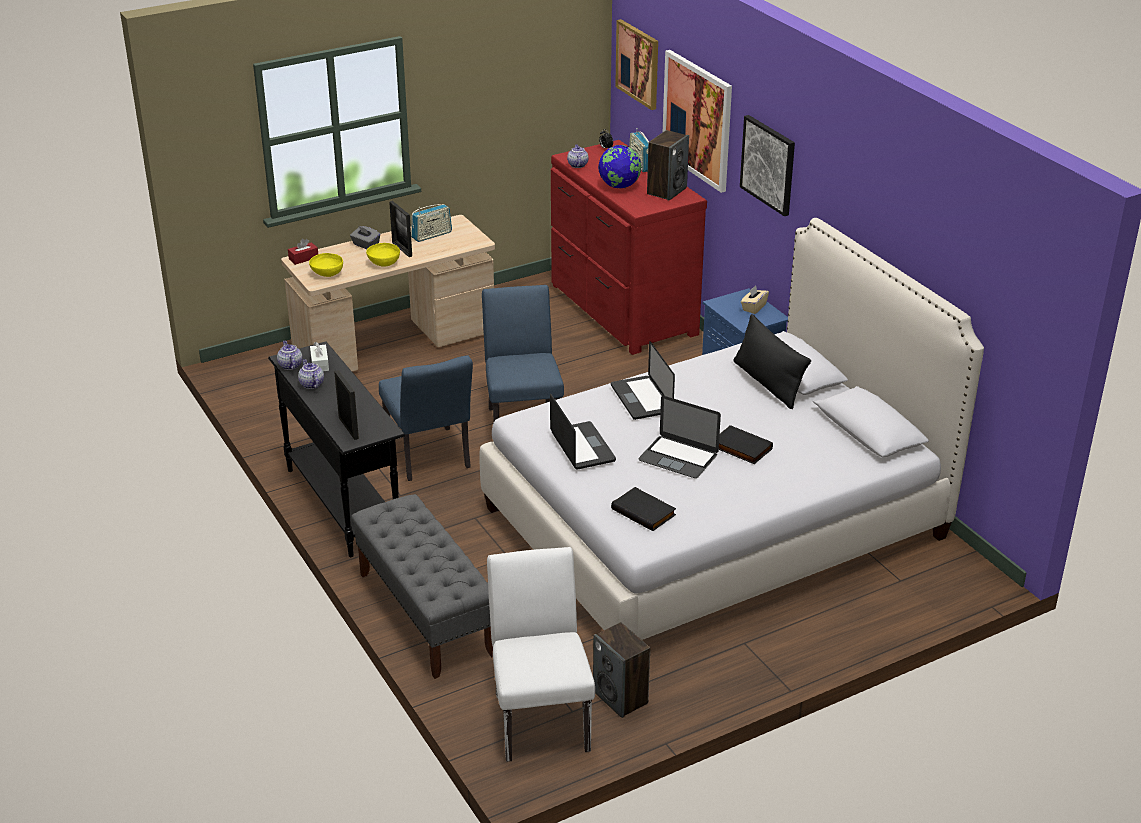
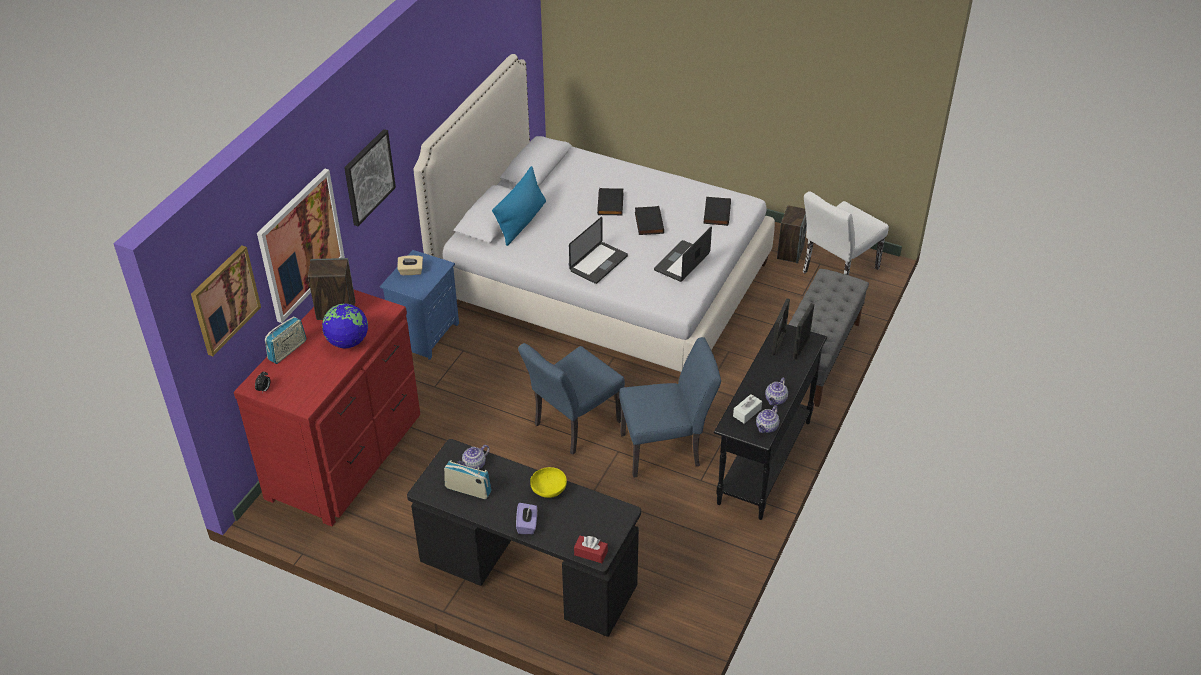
camera: 125 degrees left, 10 degrees up
(327, 273) = (602, 517): yellow bowl -> none
(365, 245) = (527, 525): grey tissue box -> purple tissue box
(395, 344) = (528, 575): beige desk -> black desk
(402, 249) = (513, 494): picture frame -> picture frame (778, 344)
(430, 458) = (667, 449): blue chair -> blue chair turned 45 degrees clockwise
(577, 165) = (319, 389): teapot -> teapot (474, 465)
(678, 457) = (648, 222): laptop -> black book
(768, 383) = (521, 221): black pillow -> blue pillow

